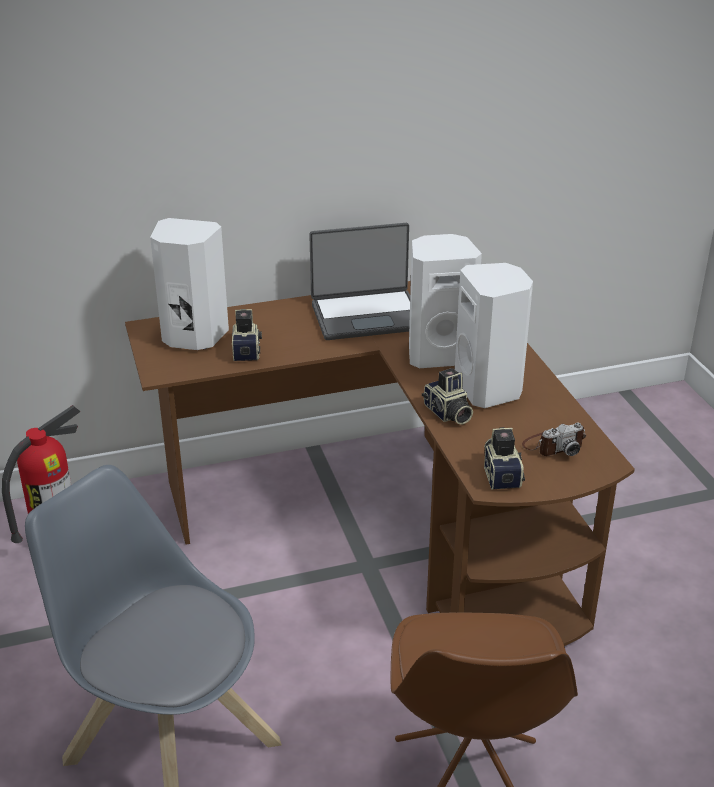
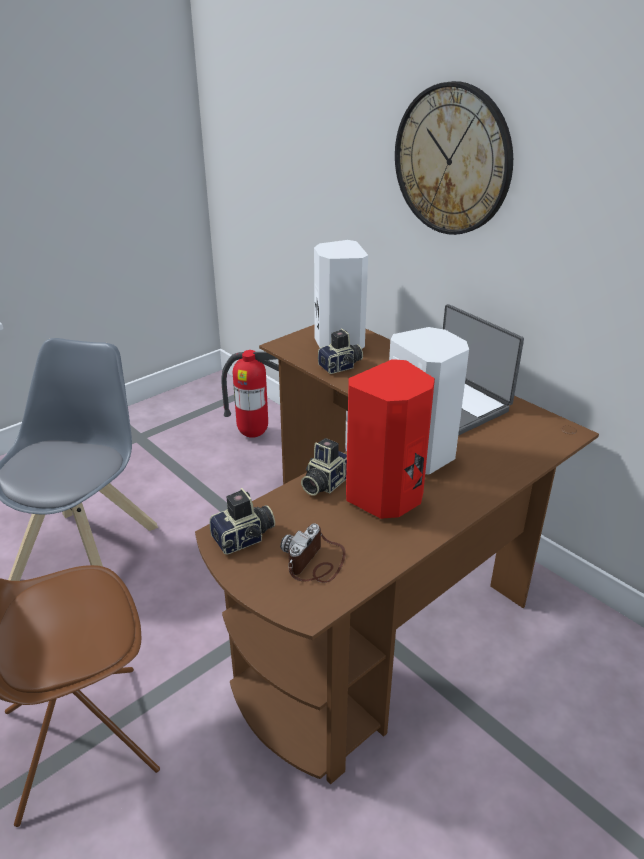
camera: 65 degrees right, 0 degrees up
(262, 93) = (452, 160): none -> wall clock
(489, 389) = (386, 498): white speaker -> red speaker
(553, 445) = (315, 562): camera -> camera turned 75 degrees clockwise

